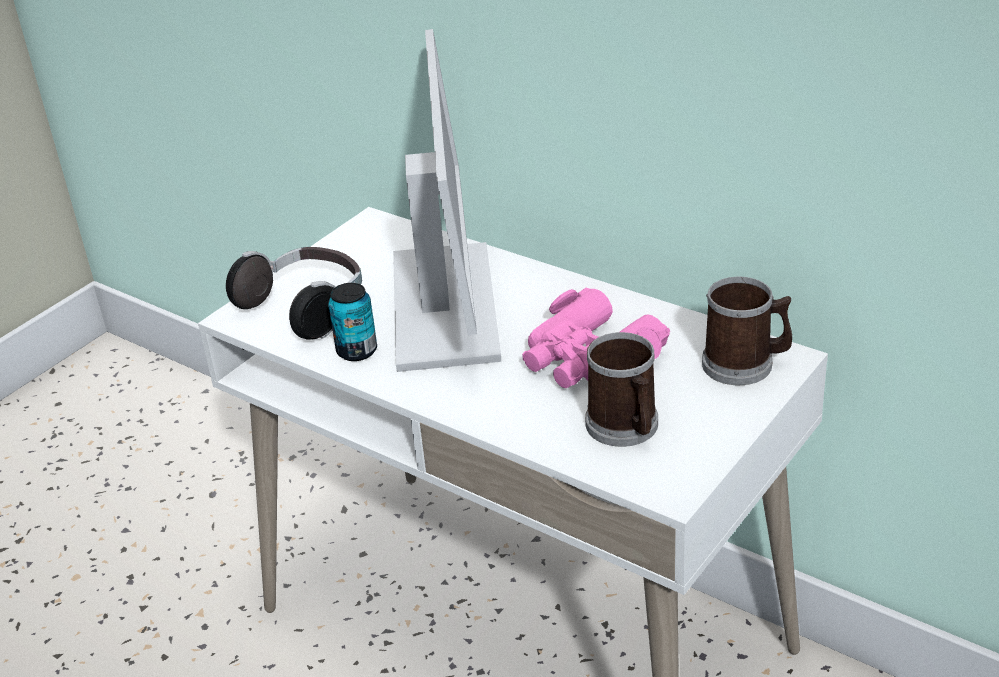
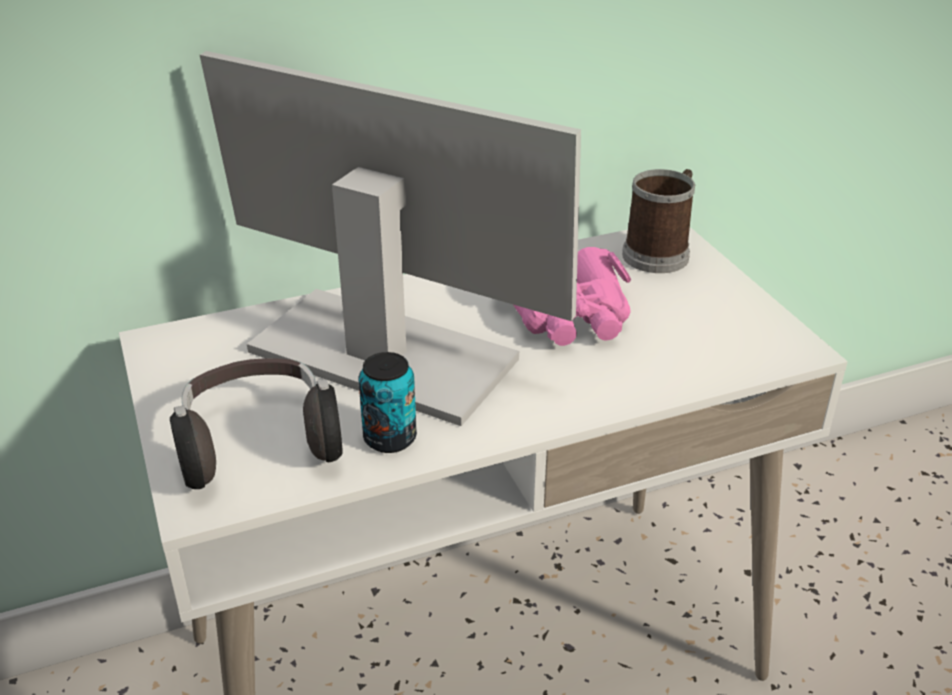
camera: 60 degrees left, 0 degrees up
(626, 428) = (692, 336): mug -> none

